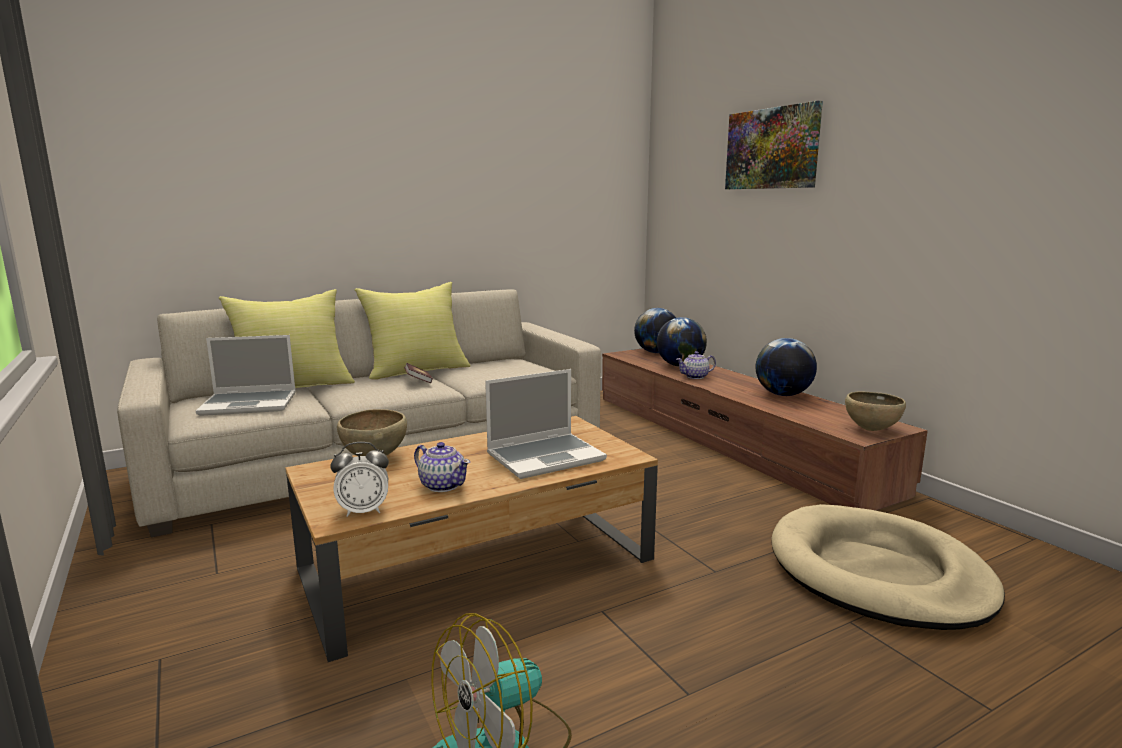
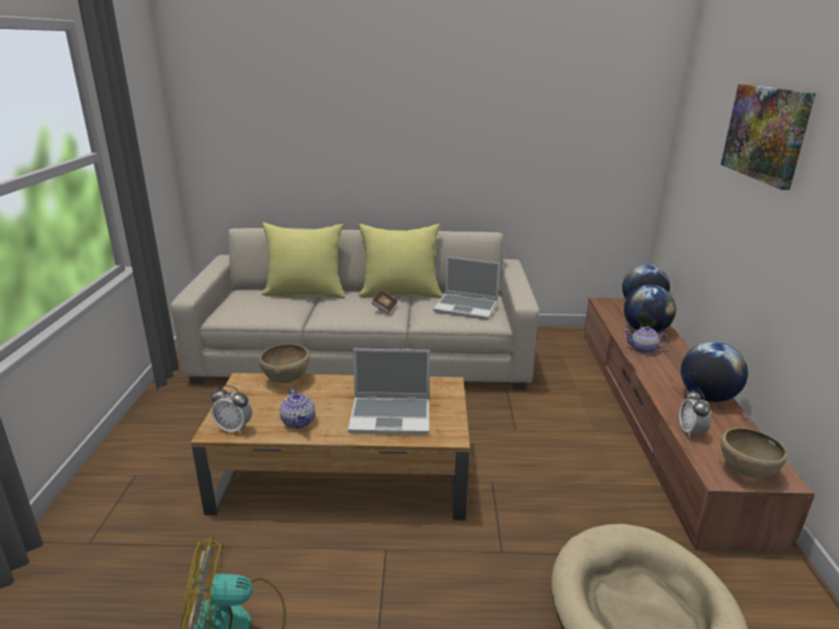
camera: 30 degrees right, 10 degrees up
(250, 404) = (262, 307): laptop -> laptop (467, 308)
(802, 416) = (690, 432): none -> alarm clock

